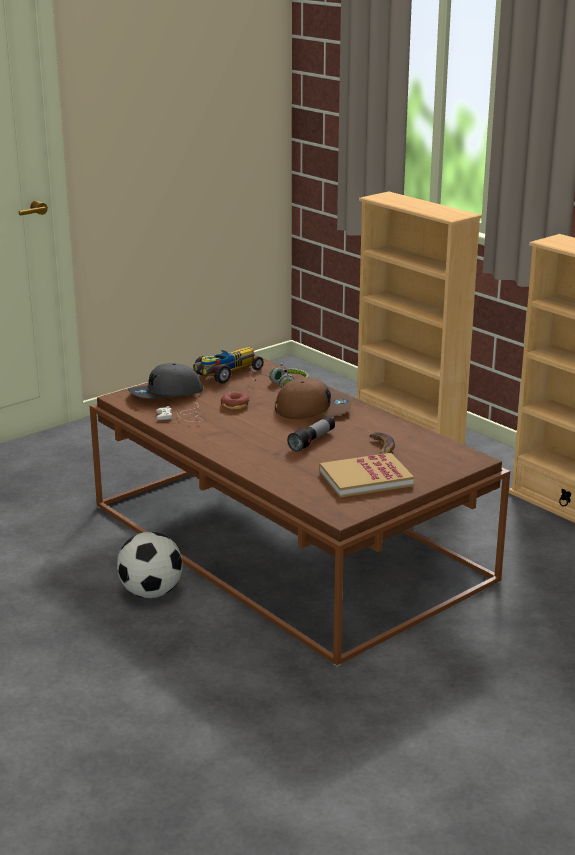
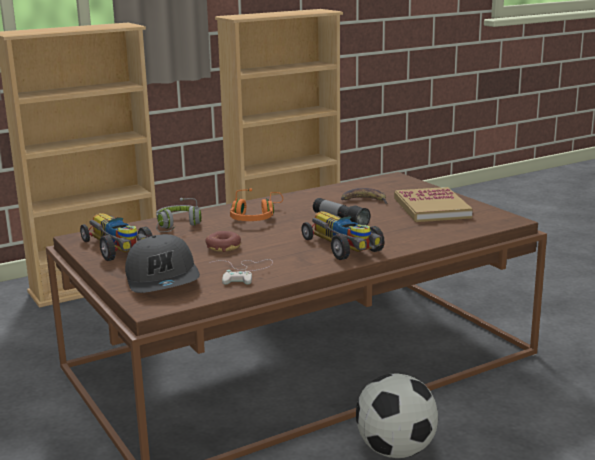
camera: 80 degrees left, 5 degrees down
(243, 446) = (343, 247): none -> toy car
(313, 409) = (256, 217): brown cap -> orange headphones

